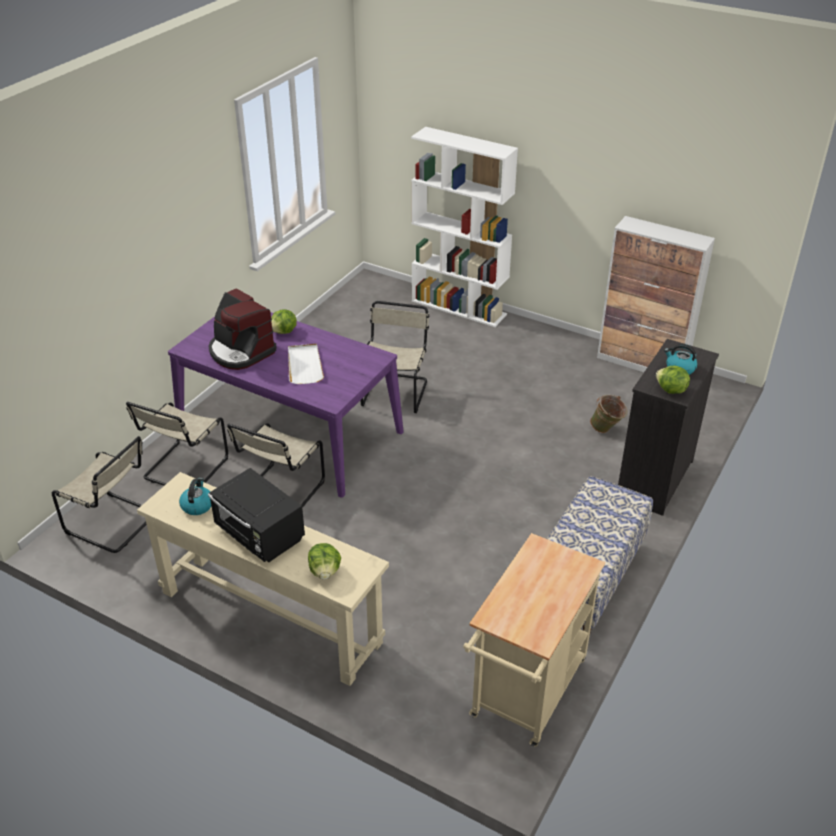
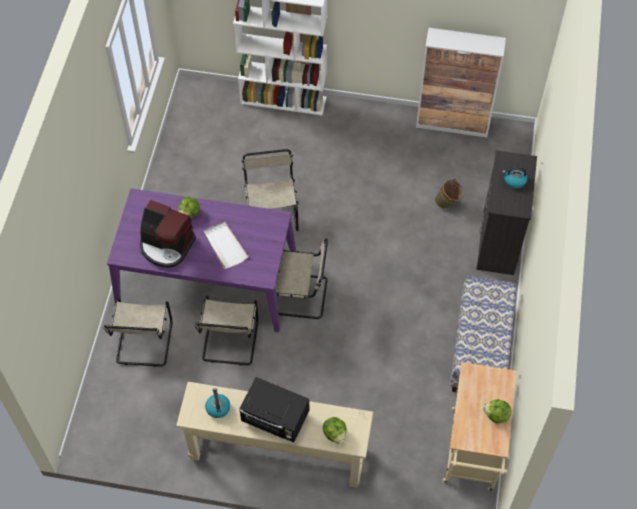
camera: 20 degrees left, 20 degrees up
(114, 524) = (119, 412): beige chair -> beige chair (302, 296)
(670, 390) = (515, 206): lettuce -> lettuce (496, 415)

